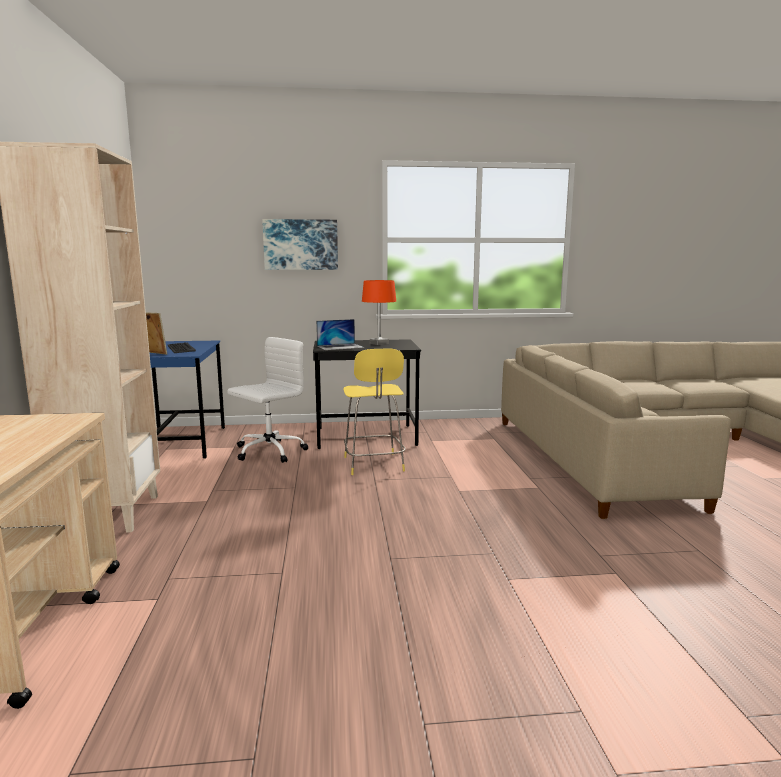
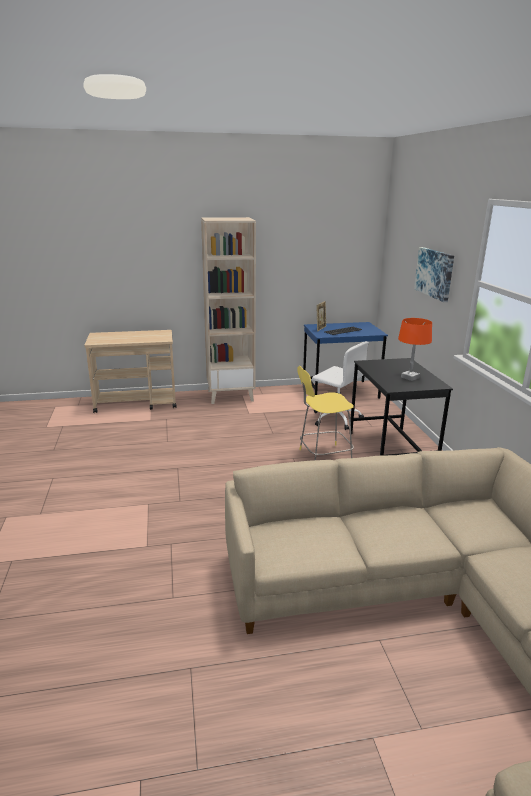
camera: 85 degrees right, 10 degrees up
(340, 347) = (381, 366): laptop -> none

